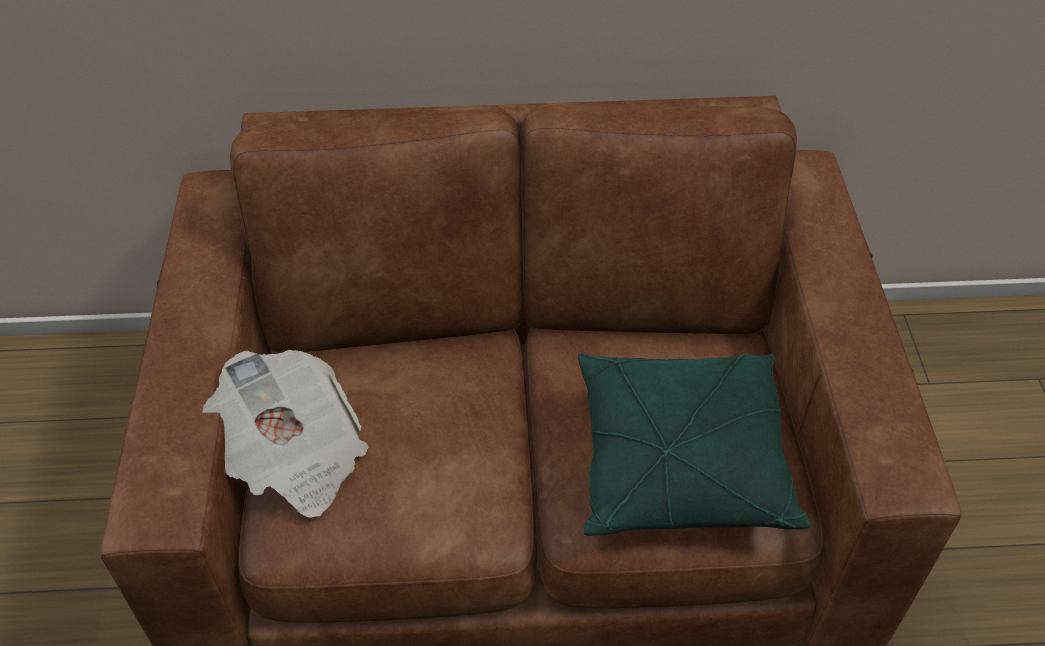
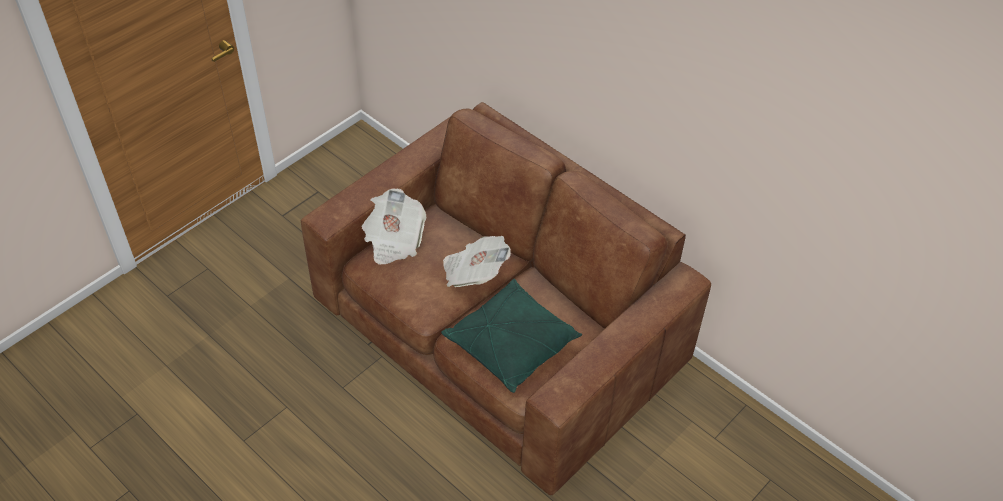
camera: 45 degrees right, 0 degrees up
(487, 400) = (474, 273): none -> newspaper

